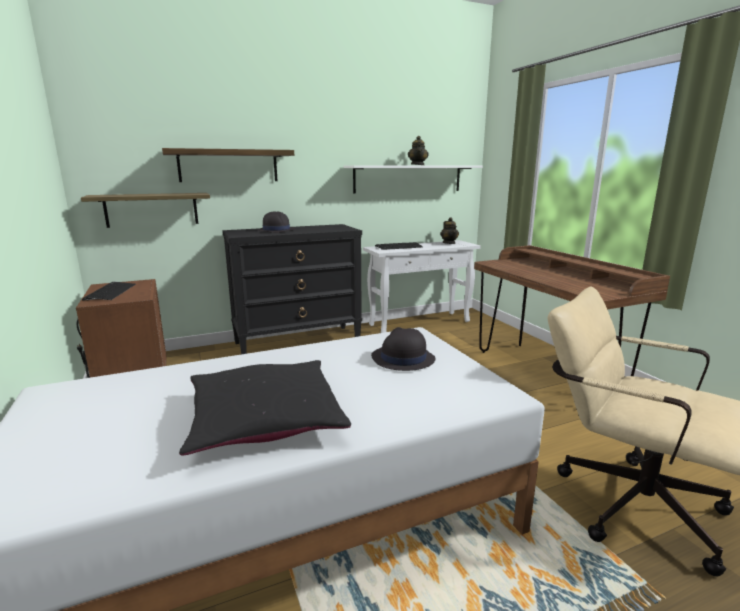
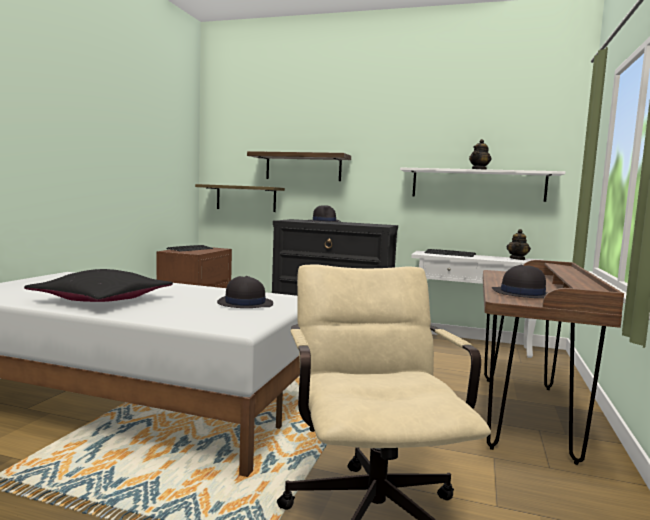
camera: 40 degrees right, 10 degrees down
(581, 285) = (521, 294): none -> black hat

